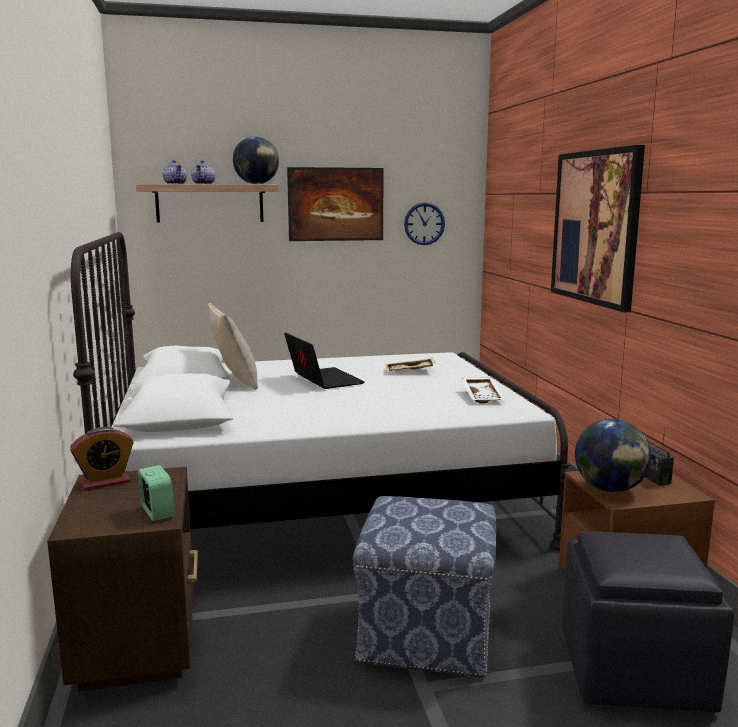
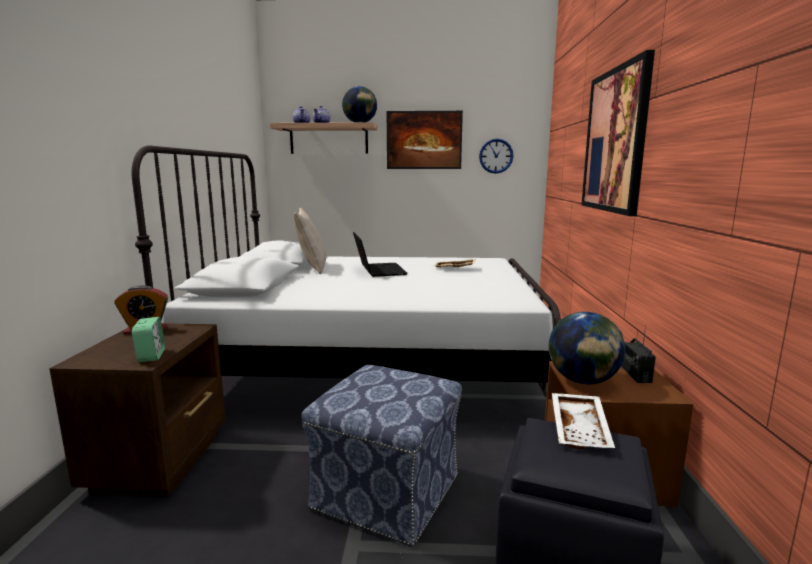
camera: 15 degrees right, 0 degrees up
(483, 396) = (498, 290): white tray -> white tray (581, 430)

